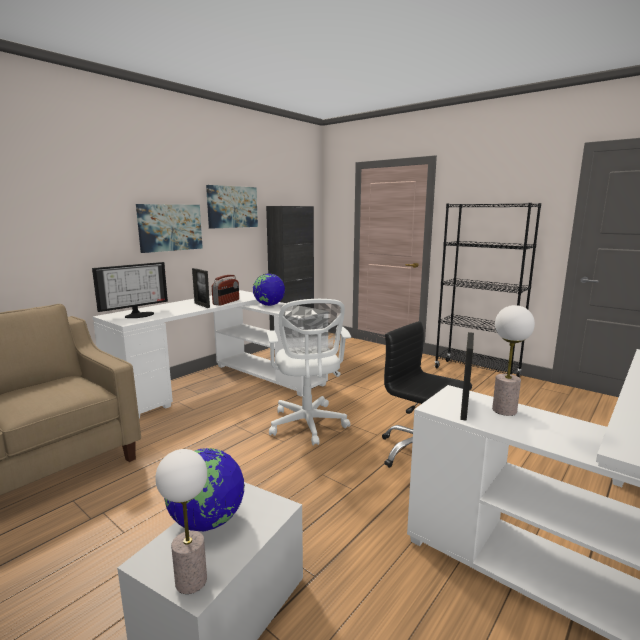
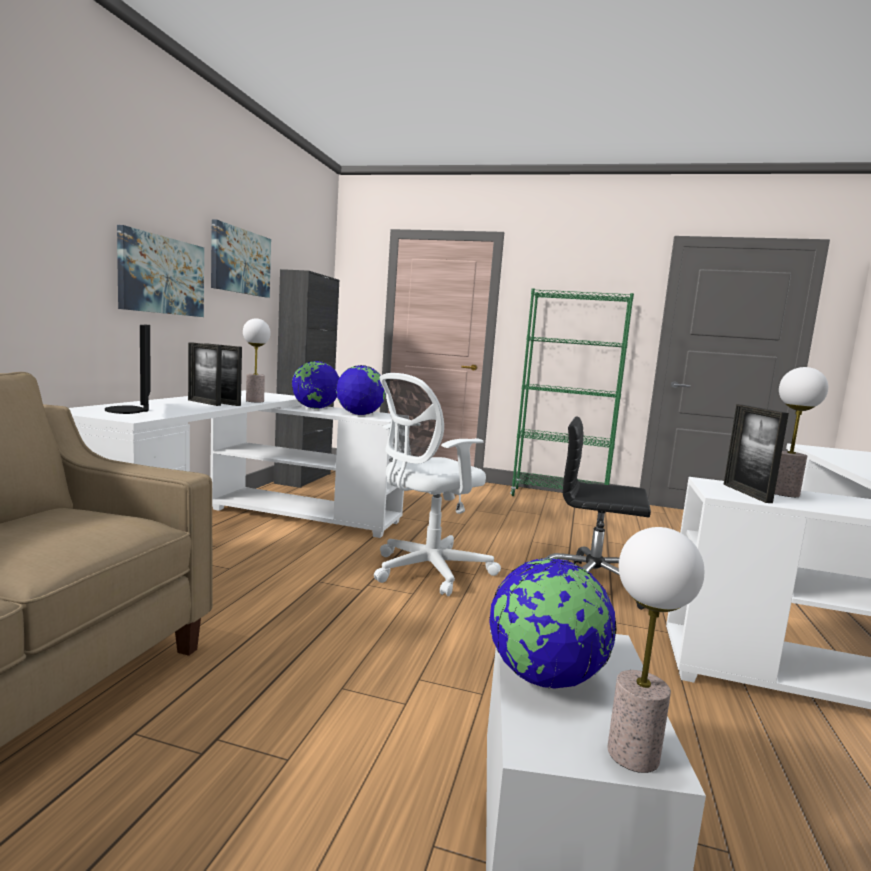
camera: 25 degrees left, 5 degrees down
(139, 314) = (132, 410): monitor -> monitor turned 135 degrees clockwise
(191, 305) = (204, 402): none -> picture frame
(226, 302) = (254, 401): radio -> table lamp
(290, 311) = (359, 414): none -> globe
(308, 425) = (426, 571): white office chair -> white office chair turned 90 degrees clockwise
(476, 372) = (559, 498): black bookcase -> green bookcase

